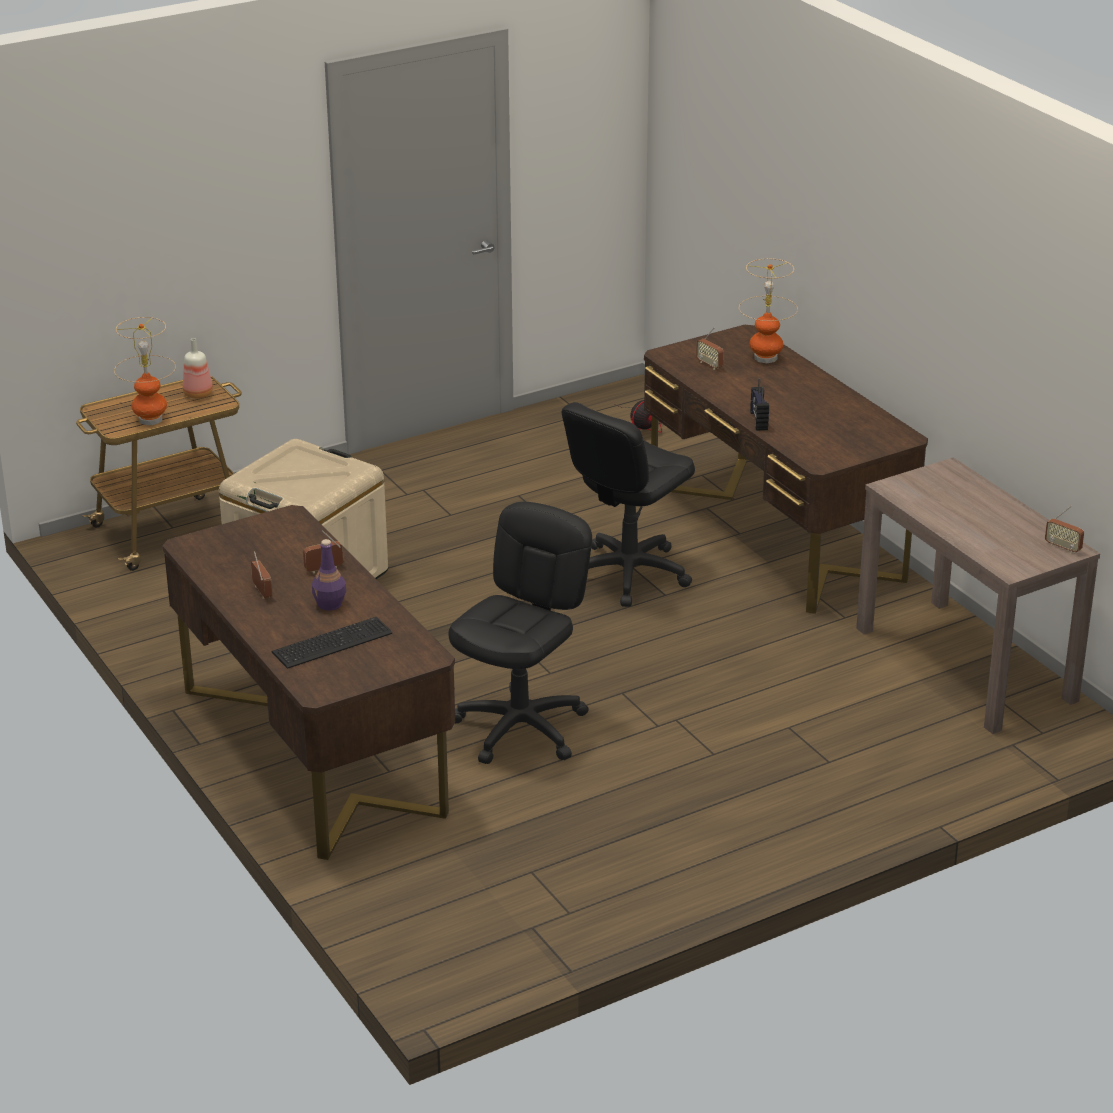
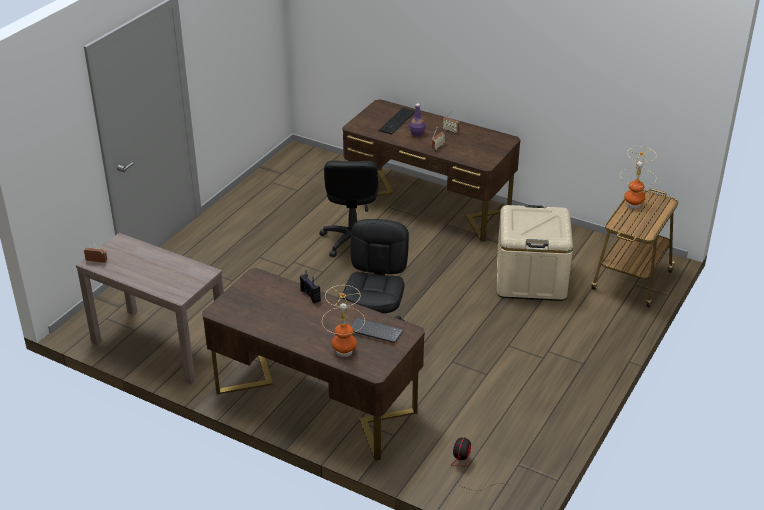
camera: 150 degrees right, 5 degrees up
(199, 394) = (635, 227): bottle -> none
(709, 365) = (374, 332): radio -> keyboard

